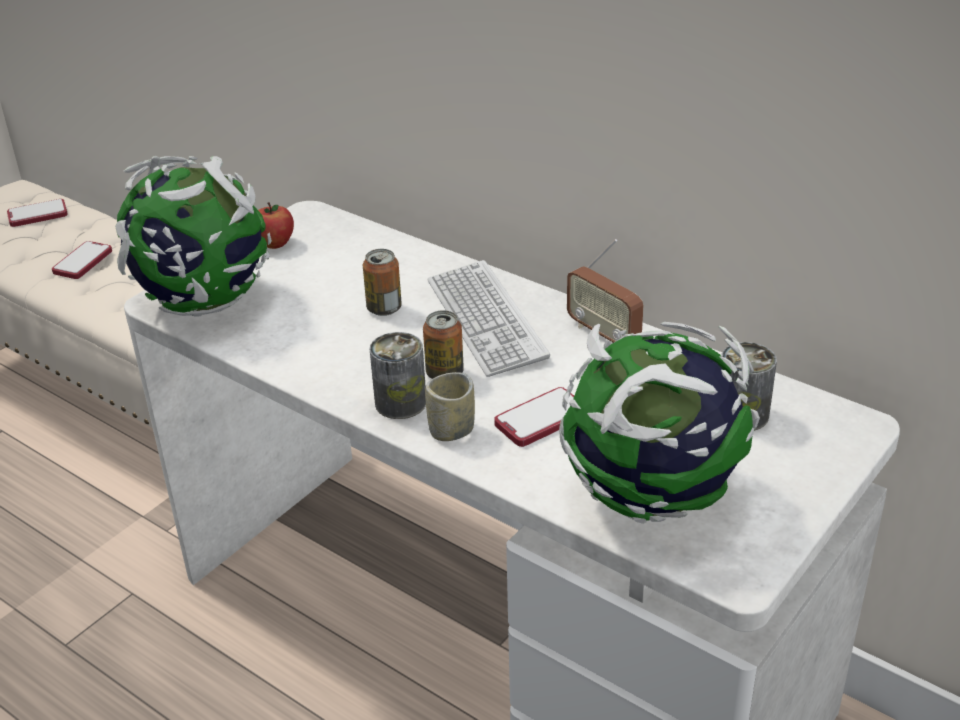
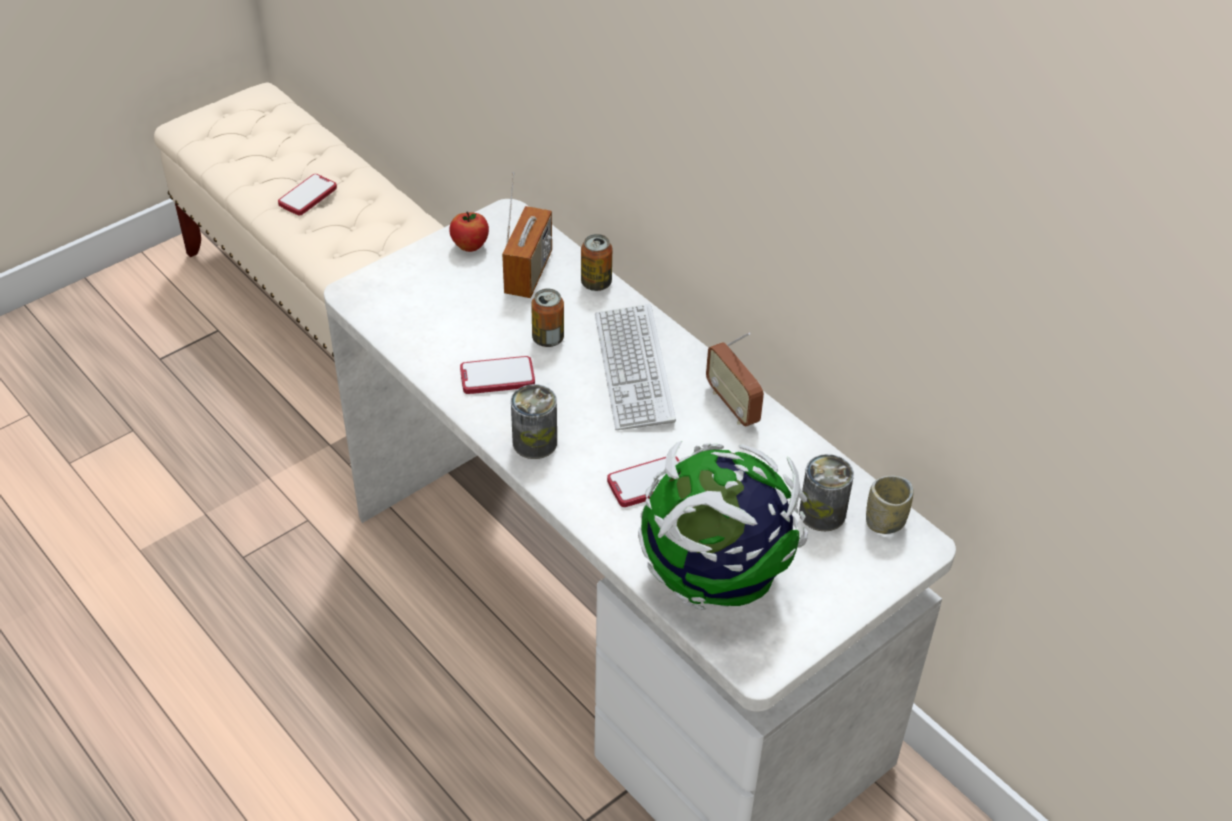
camera: 10 degrees right, 10 degrees up
(38, 215) = (275, 131): phone -> phone (497, 377)
(203, 302) = (392, 300): globe -> none
(345, 257) = (528, 273): none -> radio
(444, 373) = (581, 419): can -> can (596, 283)
(451, 430) = (569, 478): cup -> cup (885, 522)

